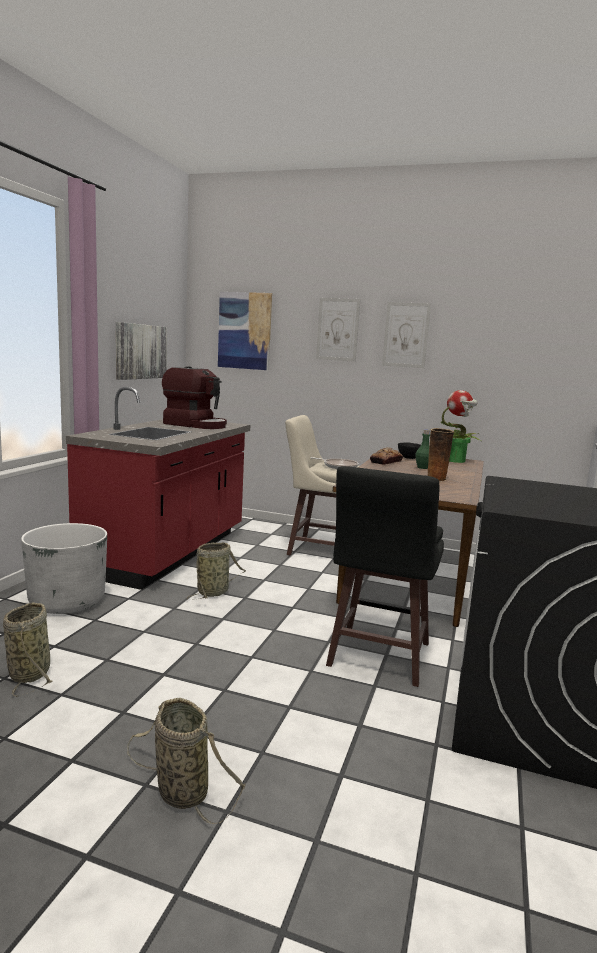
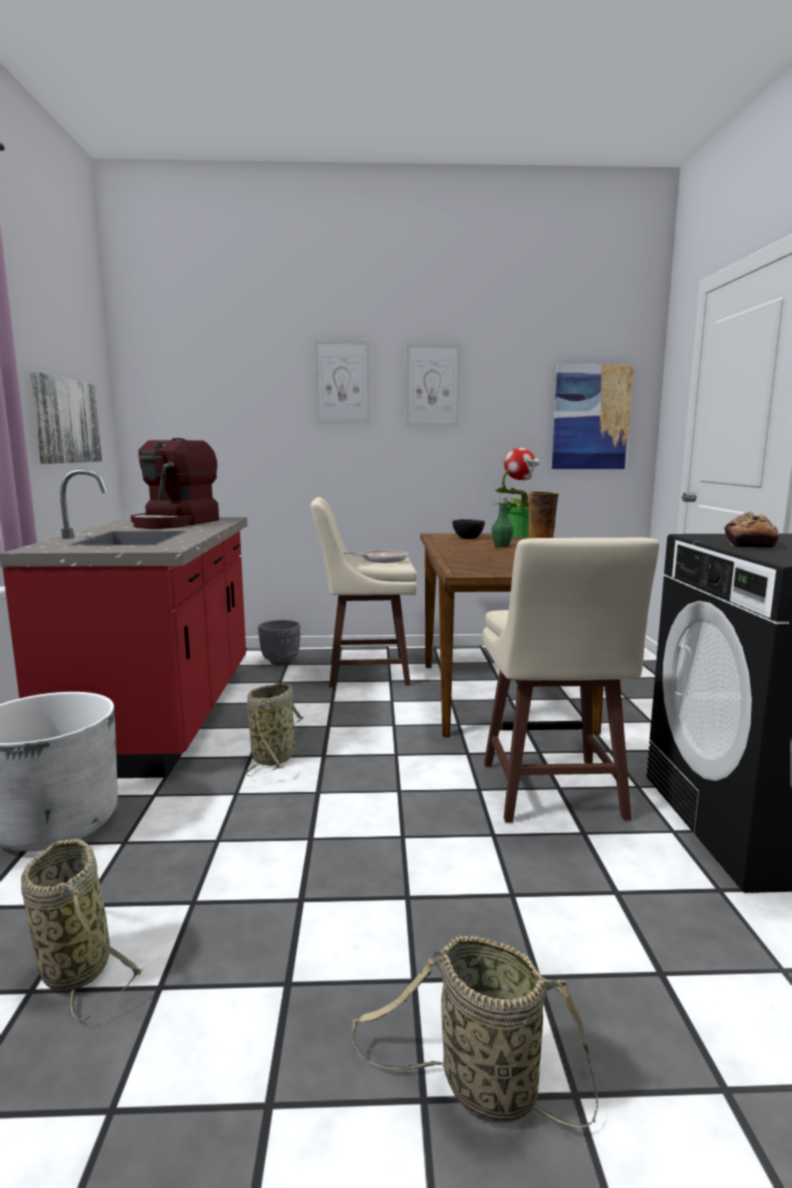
camera: 20 degrees left, 0 degrees up
(196, 425) = (176, 523): coffee machine -> coffee machine turned 105 degrees clockwise
(244, 331) = (207, 389): picture -> picture (591, 417)
(268, 531) = (280, 662): none -> grey planter
(377, 656) = (551, 792): black stool -> beige stool
(386, 462) = (452, 545): bread -> bread (748, 543)

